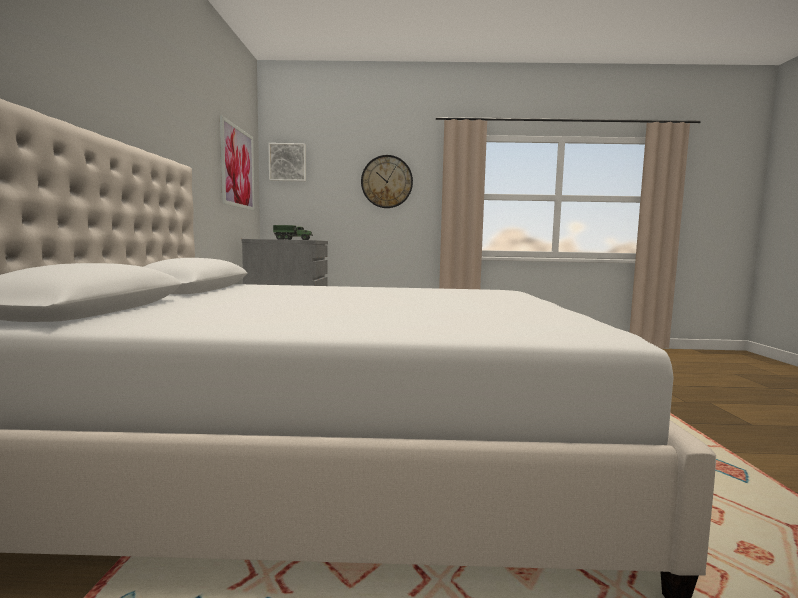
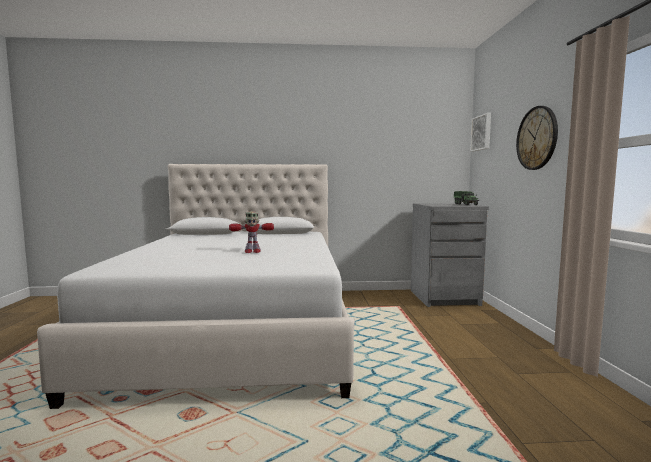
camera: 85 degrees right, 0 degrees up
(237, 167) = (420, 149): picture -> none
(412, 297) = (252, 251): none -> toy robot

